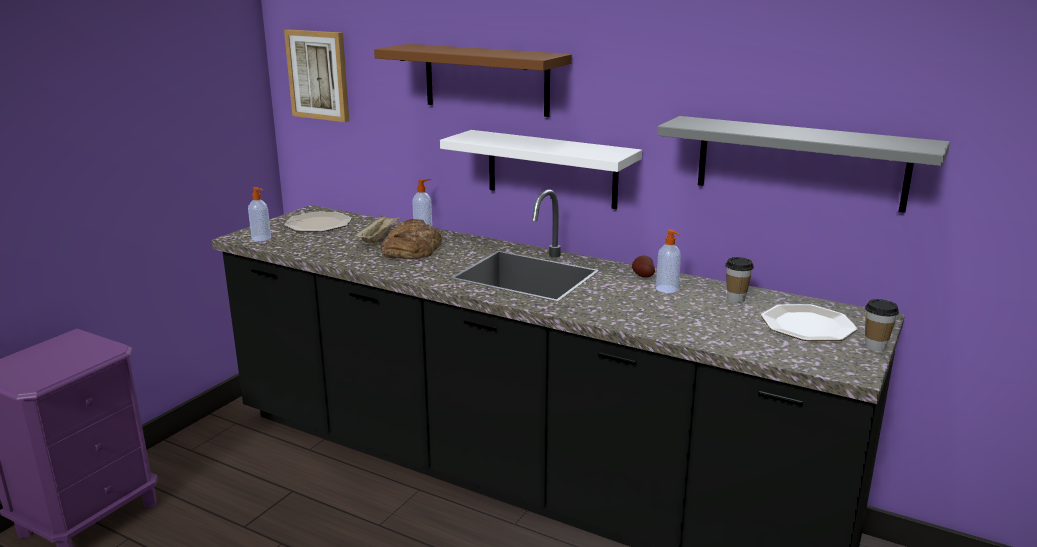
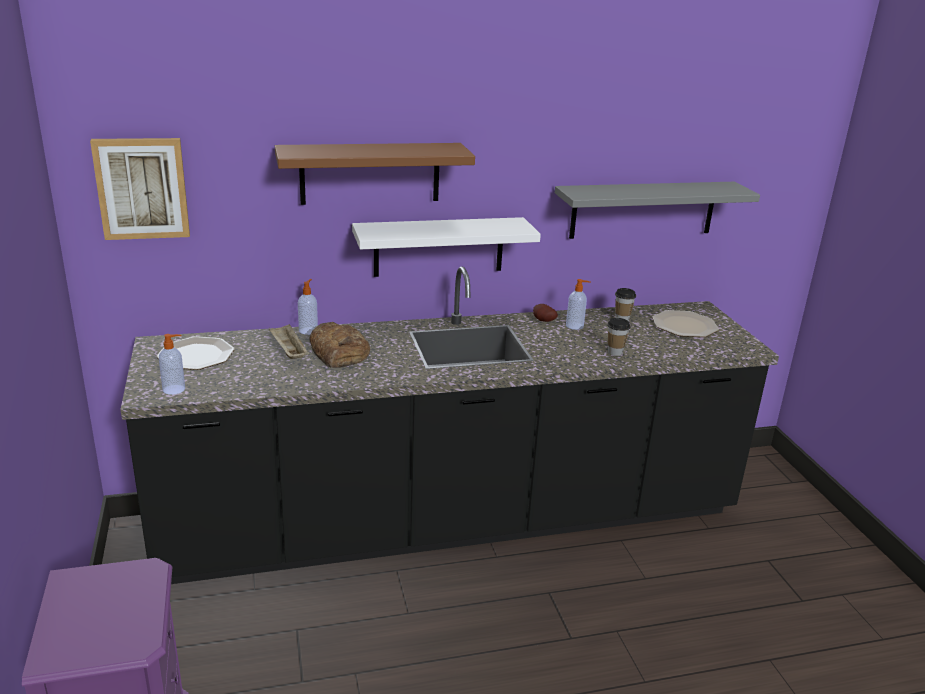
camera: 45 degrees left, 5 degrees up
(875, 346) = (733, 328): cup -> cup (615, 352)

